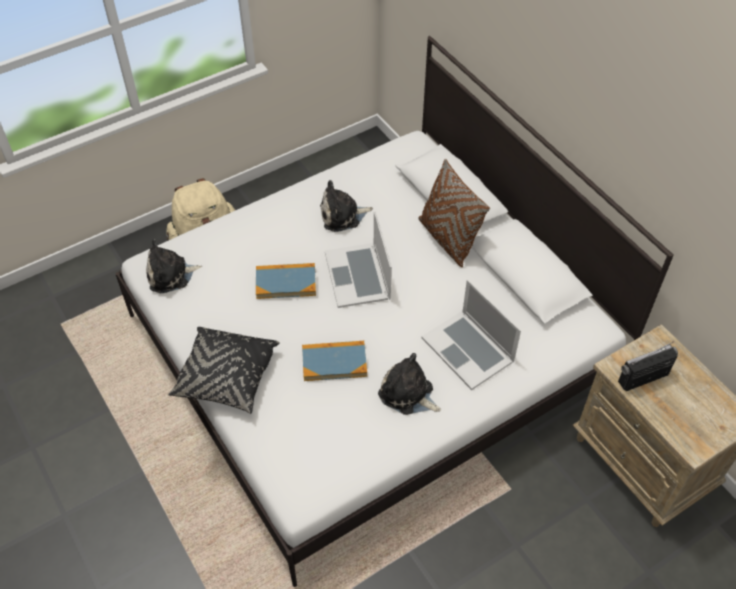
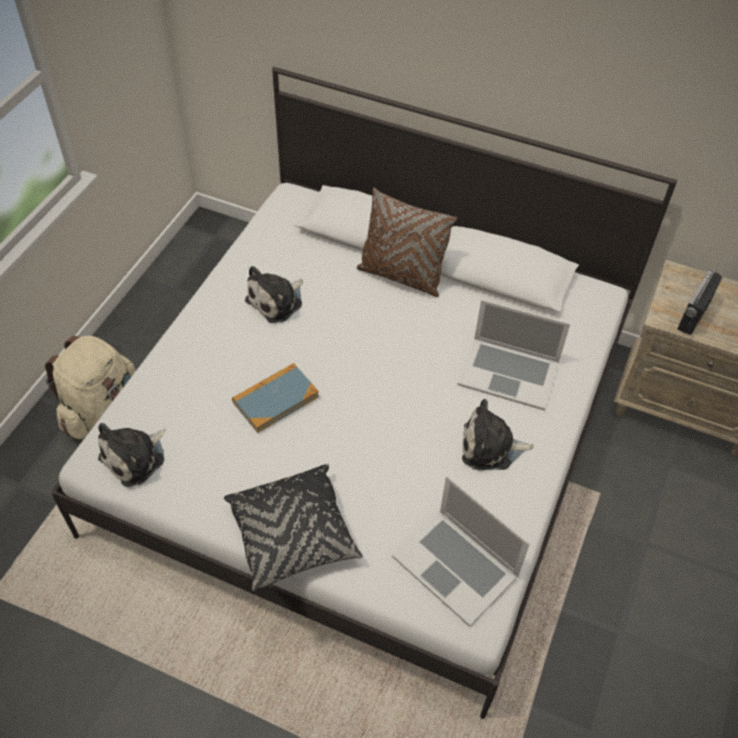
camera: 35 degrees left, 0 degrees up
(334, 362) = (393, 455): book -> none
(358, 275) = (344, 354): laptop -> laptop (456, 565)

